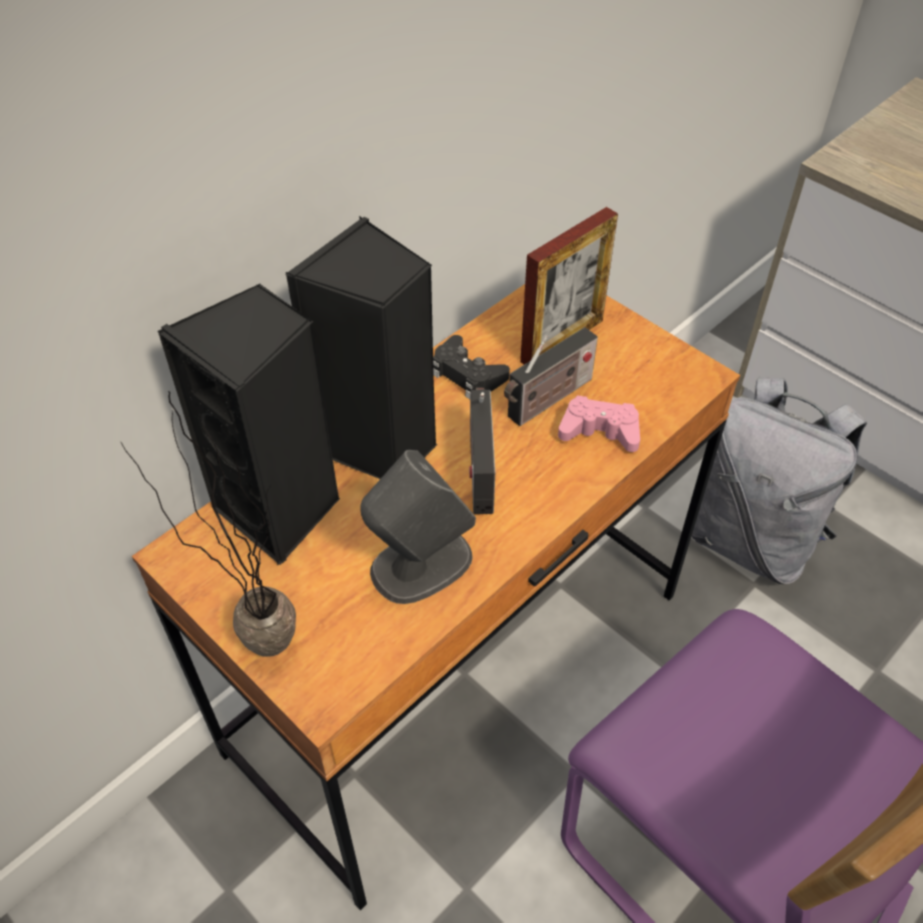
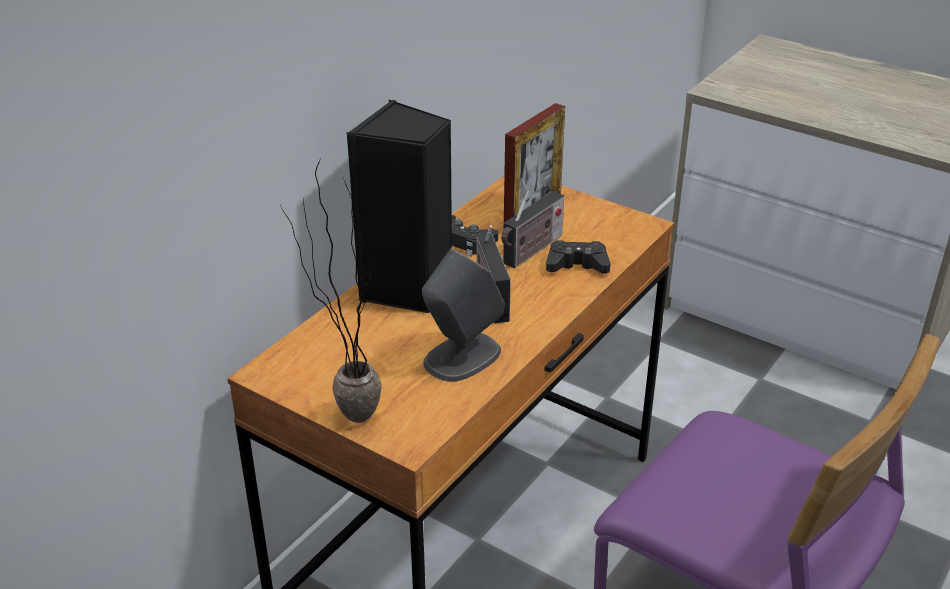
camera: 10 degrees left, 15 degrees down
(282, 510) = (341, 337): black speaker -> none
(599, 431) = (577, 265): pink game controller -> black game controller
(752, 539) = (703, 409): grey backpack -> none

